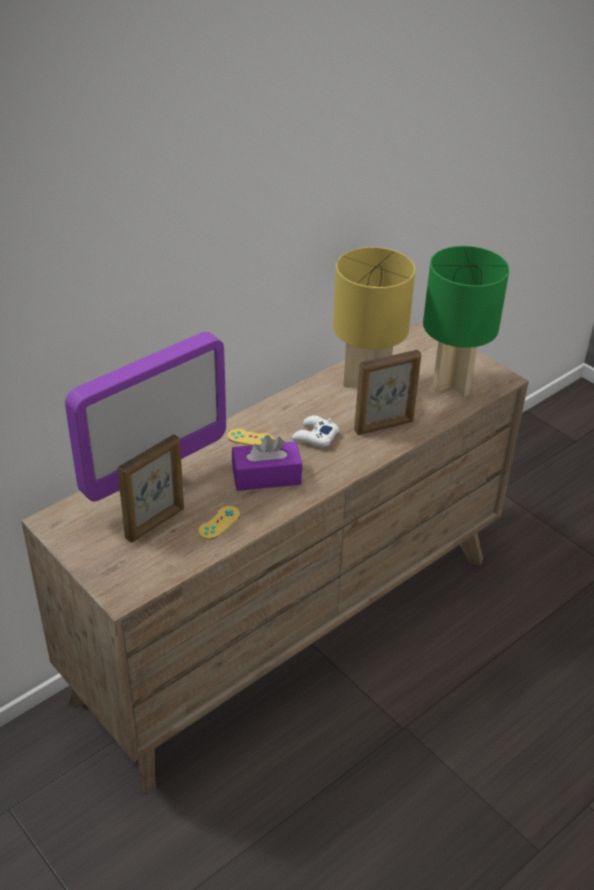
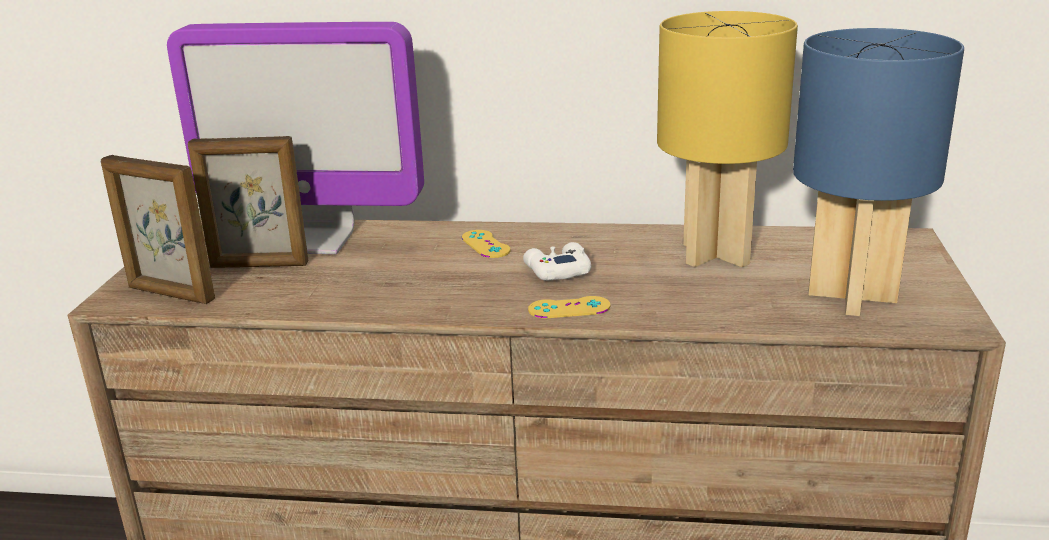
camera: 50 degrees right, 15 degrees down
(219, 523) = (308, 291): yellow game controller -> yellow game controller (569, 308)
(266, 476) = (433, 278): purple tissue box -> none
(384, 426) = (663, 296): picture frame -> picture frame (170, 294)
(452, 383) = (854, 296): green table lamp -> blue table lamp

